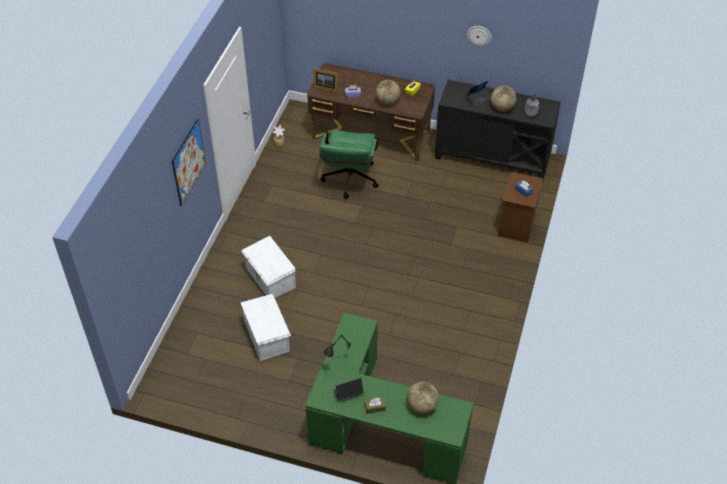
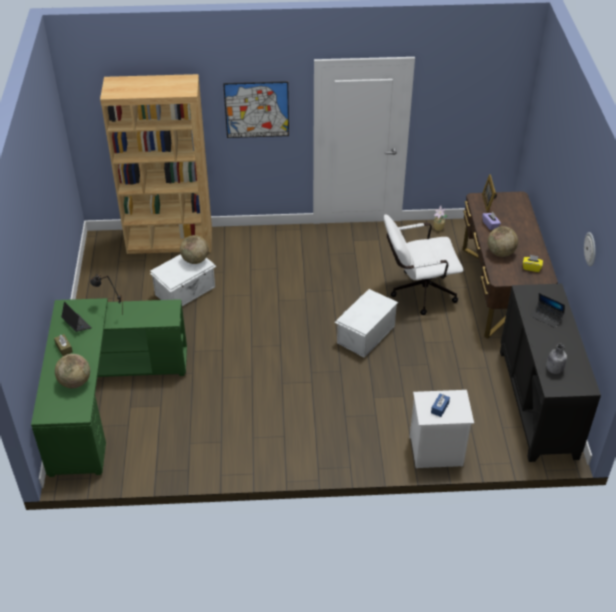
camera: 70 degrees right, 5 degrees down
(188, 332) = (170, 241): none -> brown bookcase
(270, 278) = (256, 273): white storage box -> white storage box (365, 334)
(349, 182) = (417, 292): green office chair -> white office chair
(502, 108) = (546, 341): globe -> globe (195, 260)
(517, 226) = (435, 452): brown nightstand -> white nightstand

